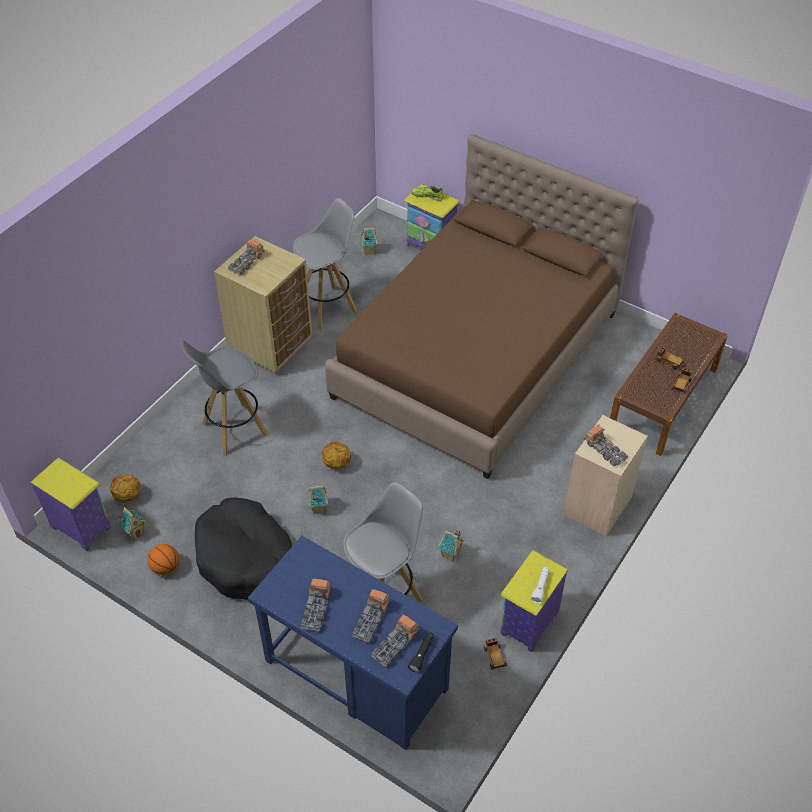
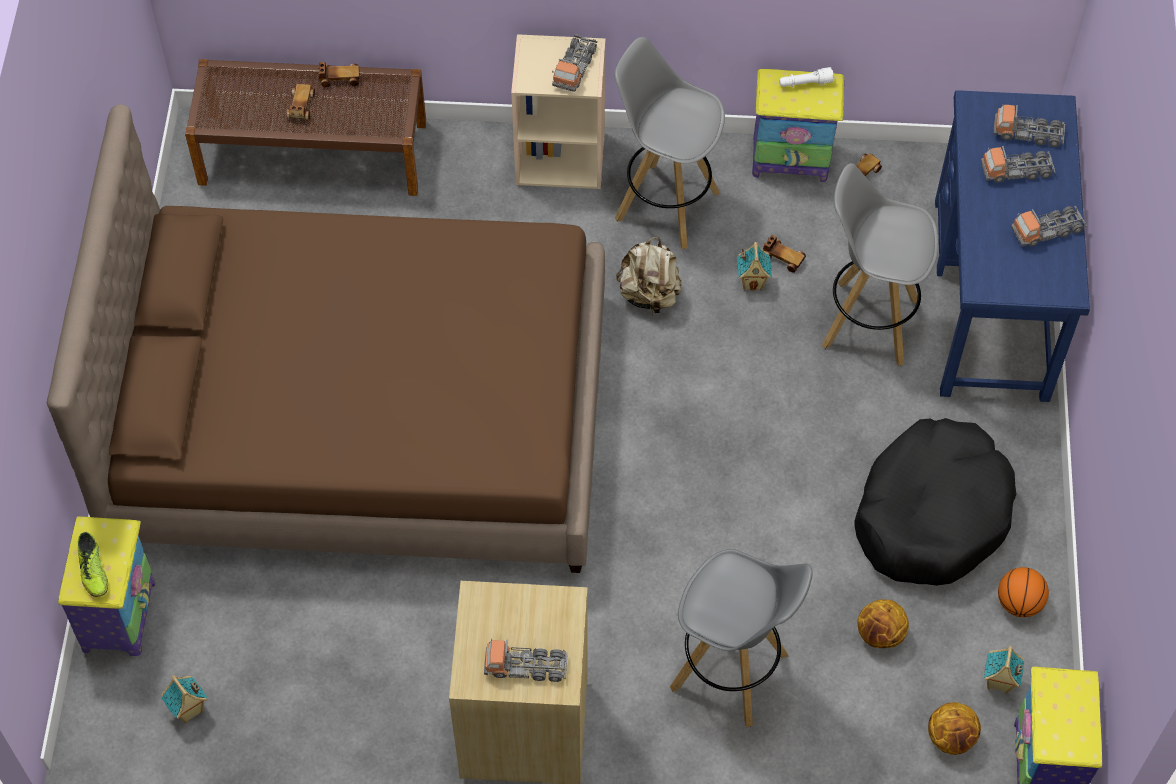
camera: 120 degrees left, 10 degrees up
(318, 508) = (790, 472): toy house -> none
(328, 307) = (376, 694): grey stool -> grey stool (666, 204)
(336, 464) = (699, 493): basketball -> basketball (880, 635)
(422, 654) = (1018, 104): black flashlight -> none
(457, 579) = (783, 257): none -> toy car
(474, 502) = (649, 294): none -> beige backpack

